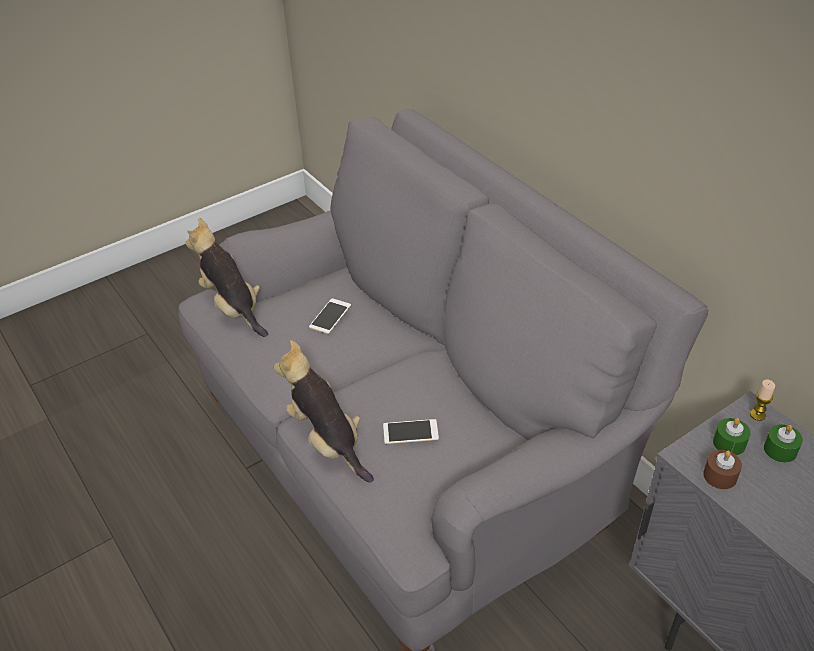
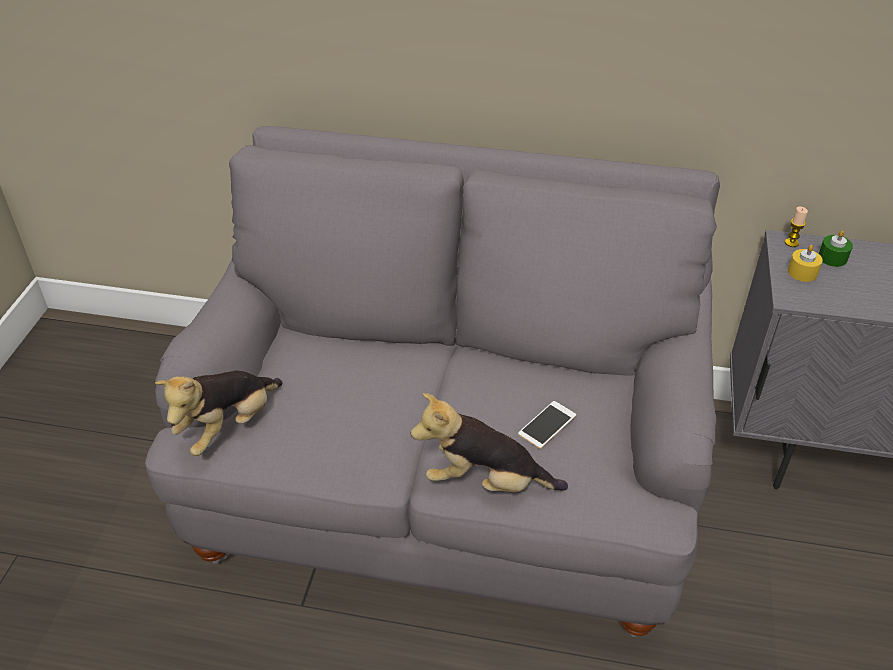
camera: 45 degrees left, 0 degrees up
(233, 307) = (228, 427): plush toy -> plush toy turned 60 degrees counterclockwise
(330, 316) = (347, 374): phone -> none
(720, 476) = (826, 297): brown candle -> none
(729, 443) = (802, 272): green candle -> yellow candle

